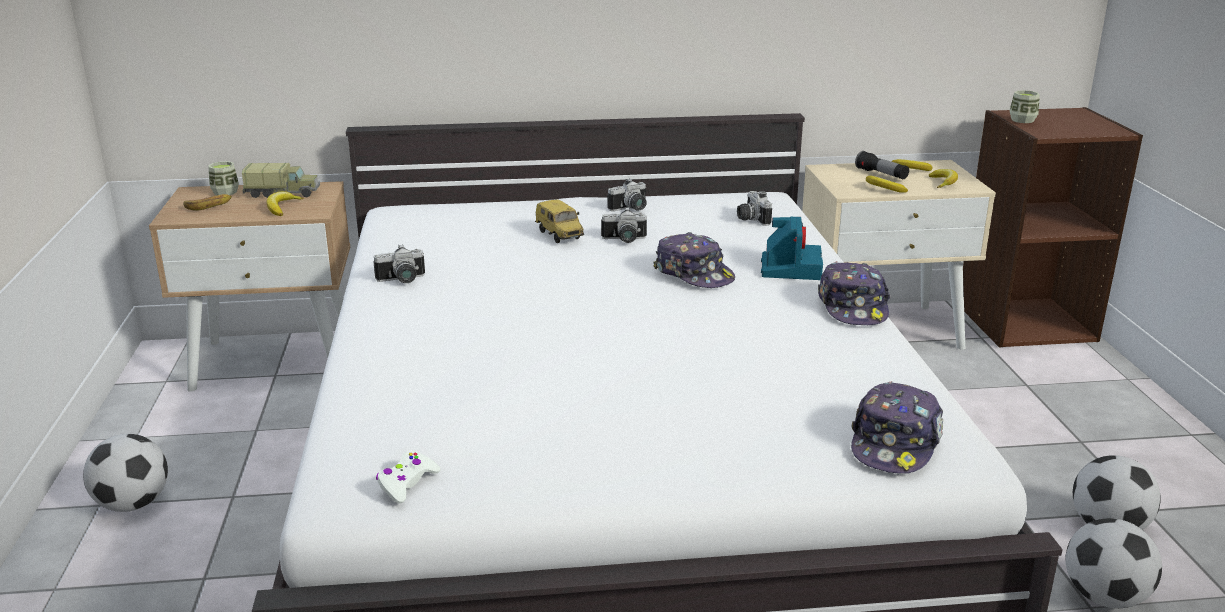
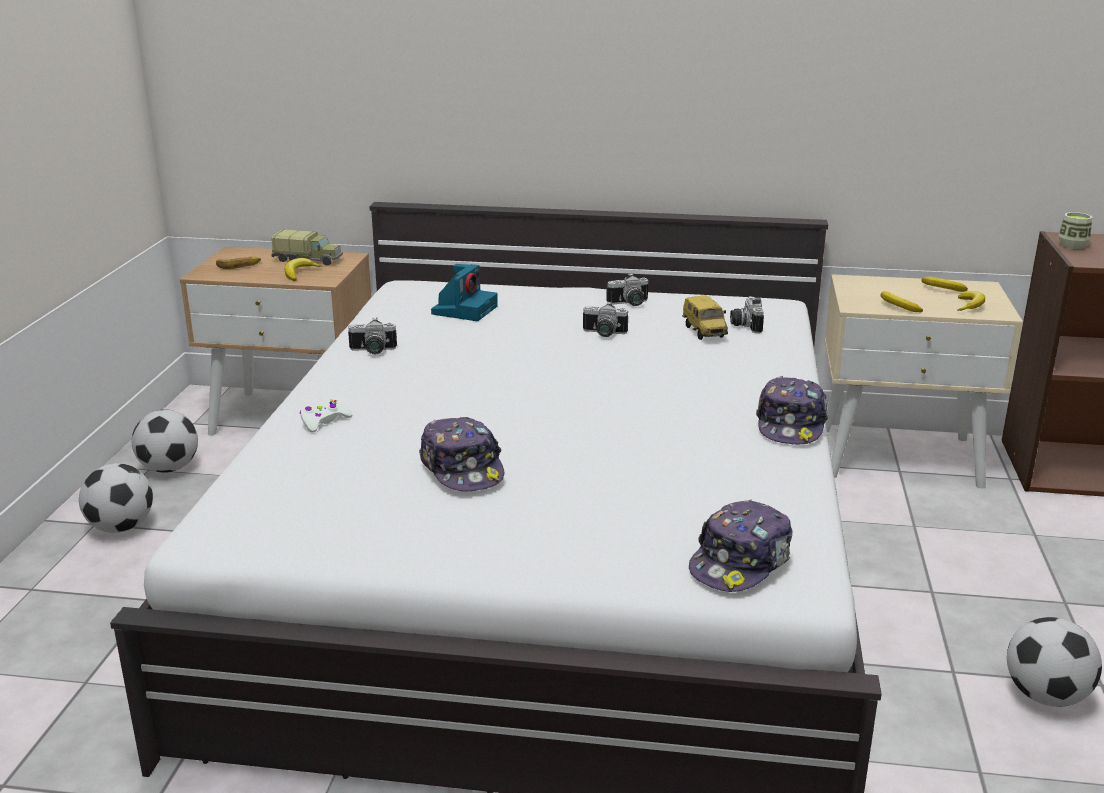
camera: 15 degrees right, 0 degrees up
(225, 192) = (260, 254): cup -> none
(407, 483) = (267, 533): white game controller -> white game controller (324, 421)
(561, 236) = (544, 324): toy car -> toy car (705, 333)
(694, 274) = (650, 374): cap -> cap (462, 468)
(790, 268) = (752, 378): camera -> camera (464, 309)
(881, 174) = (906, 291): flashlight -> none
(1104, 597) = (1001, 765): football -> football (169, 468)

